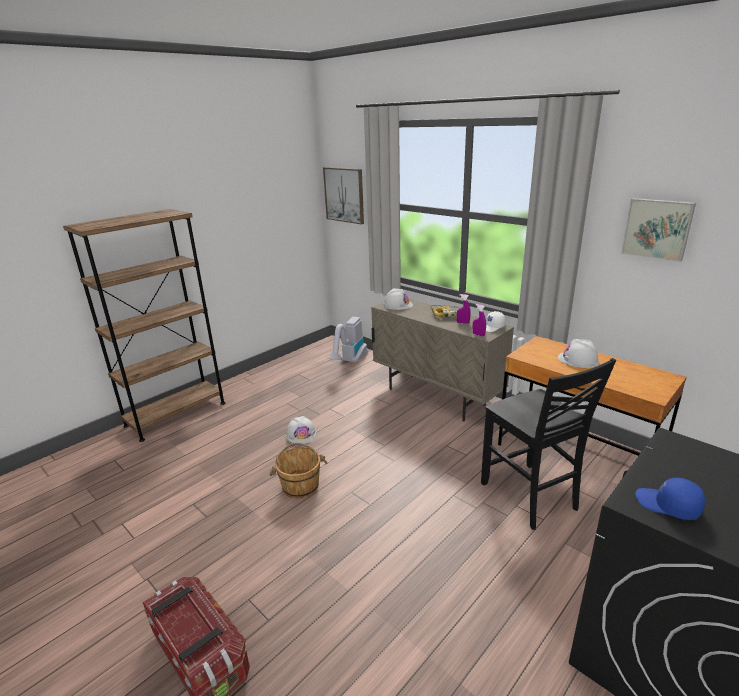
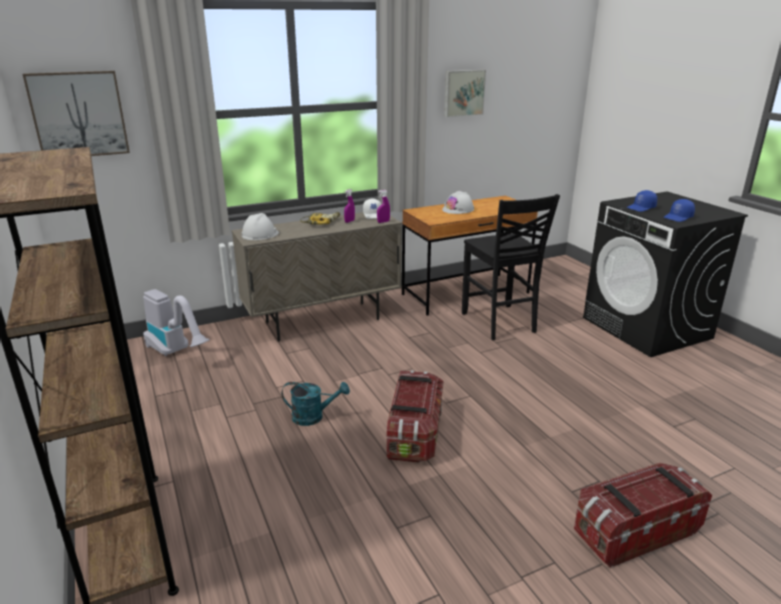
camera: 70 degrees left, 0 degrees up
(300, 485) = (415, 433): brown bucket -> storage box
(301, 434) = (313, 417): white hard hat -> turquoise watering can
(530, 497) = (499, 323): black chair -> black chair turned 75 degrees clockwise
(674, 465) = (641, 208): none -> blue cap

